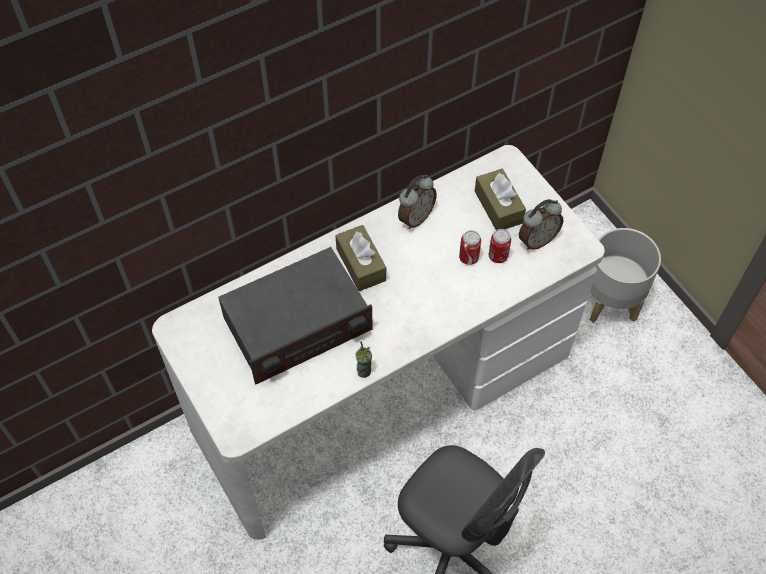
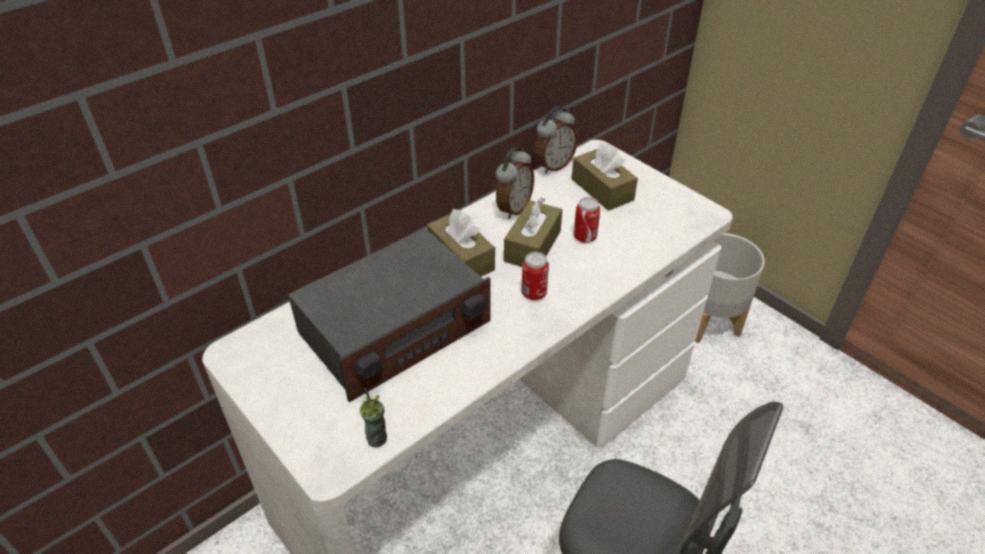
camera: 10 degrees left, 15 degrees down
(364, 370) = (491, 366): cup -> cup (377, 438)
(422, 260) = (532, 246): none -> brown tissue box
(498, 256) = (617, 232): can -> can (534, 293)
(537, 240) = (655, 213): alarm clock -> alarm clock (553, 165)

